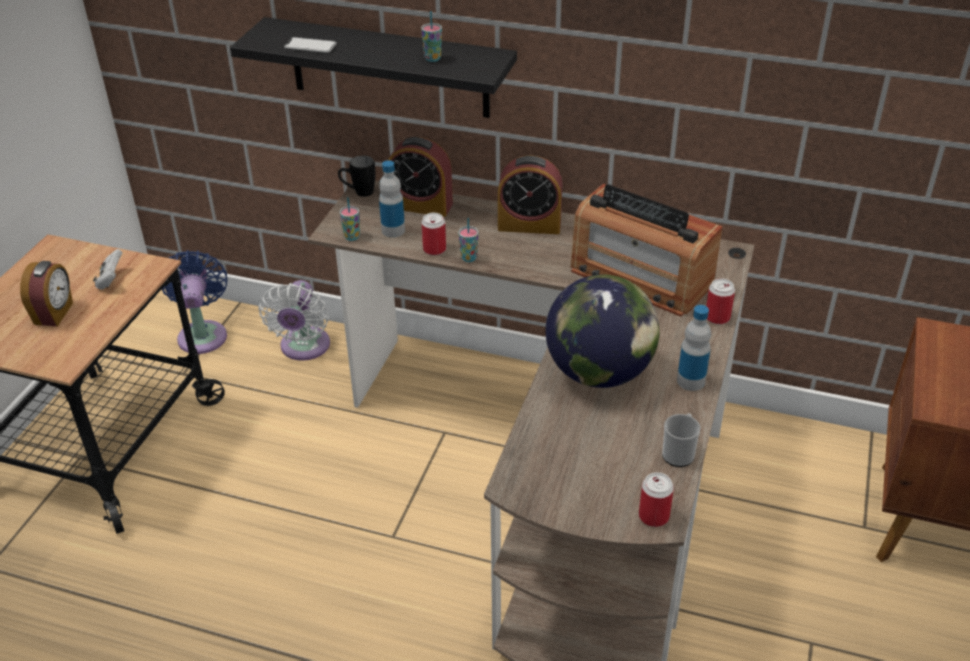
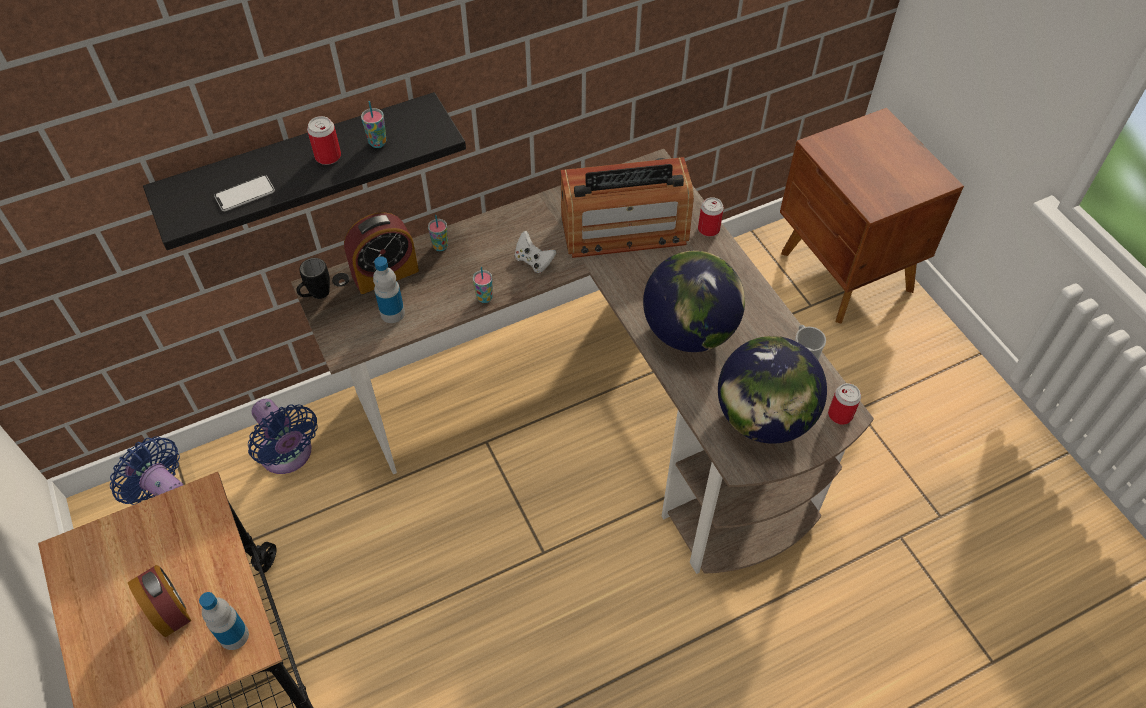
camera: 45 degrees left, 15 degrees up
(111, 280) = (178, 539): white game controller -> white game controller (534, 261)
(303, 348) = (288, 455): white fan -> blue fan
(352, 237) = (366, 343): cup -> cup (440, 246)
(434, 249) = (448, 308): can -> can (328, 156)
(529, 225) = (492, 235): alarm clock -> none
(579, 470) = (763, 418): none -> globe
(691, 381) = (749, 294): bottle -> bottle (234, 636)

